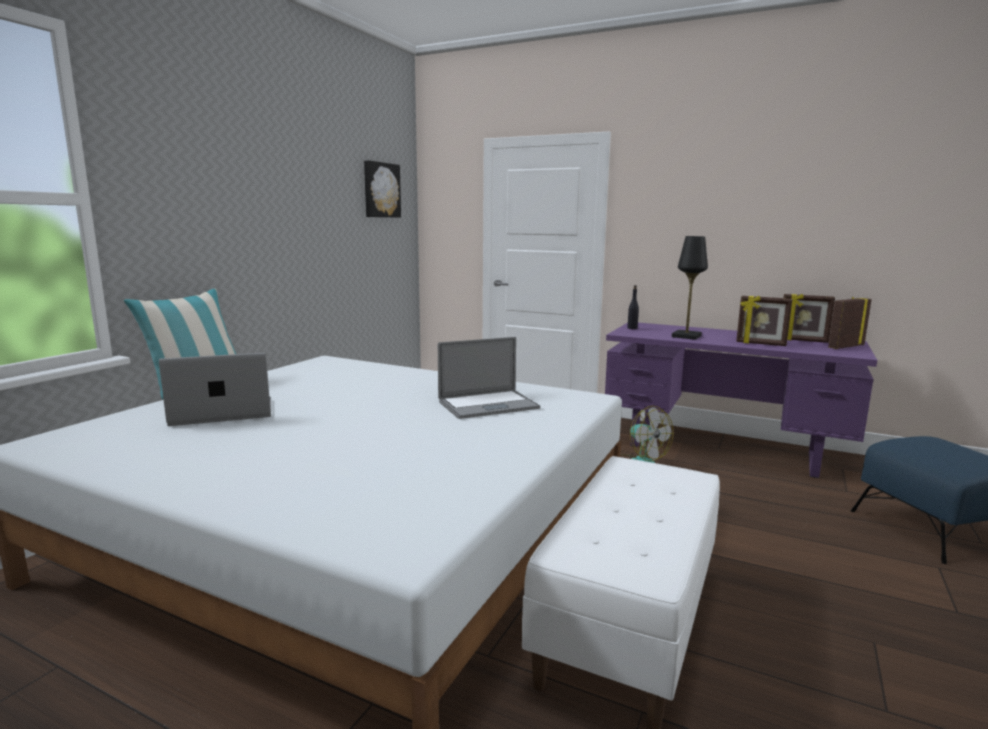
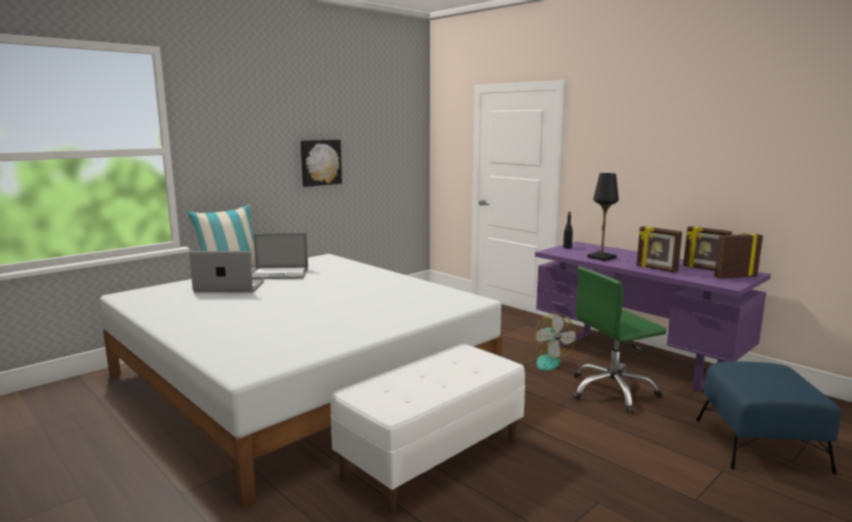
camera: 20 degrees right, 0 degrees up
(381, 190) = (392, 128): picture -> picture (320, 162)
(488, 405) = (394, 298): laptop -> laptop (279, 274)
(740, 491) = (612, 391): none -> green office chair

